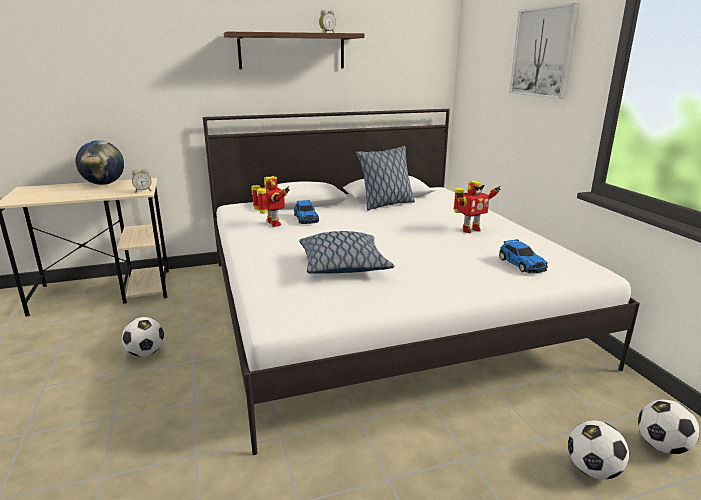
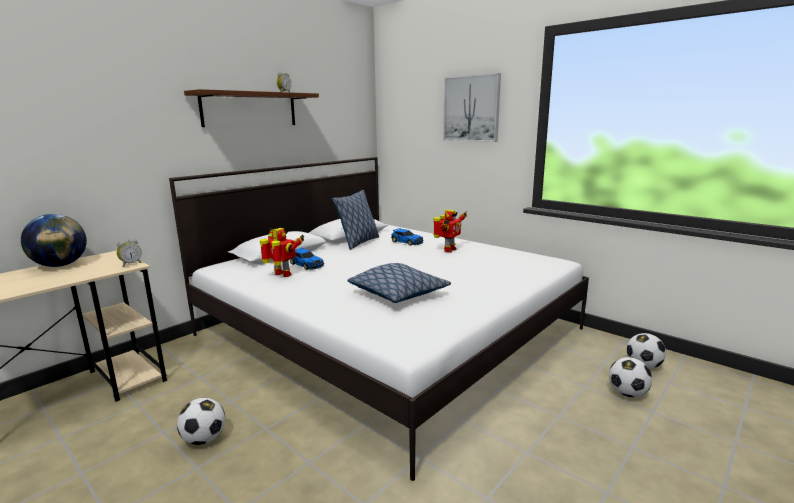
camera: 30 degrees left, 5 degrees down
(521, 264) = (514, 265): toy car -> toy car (406, 242)

